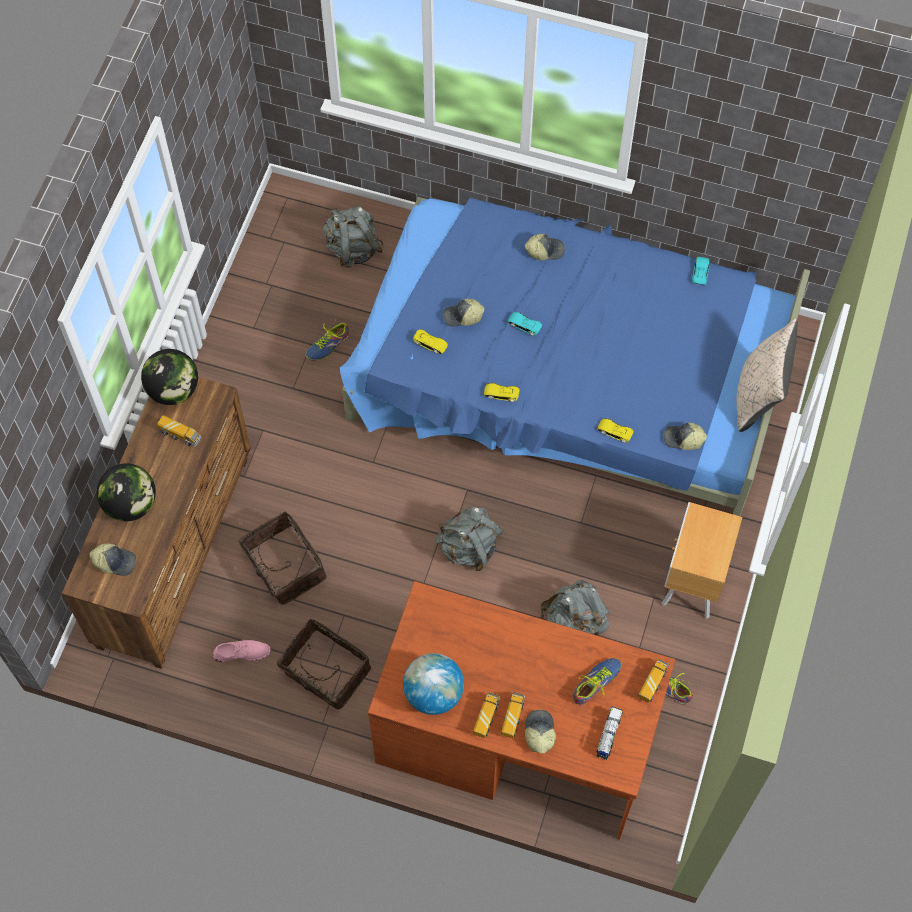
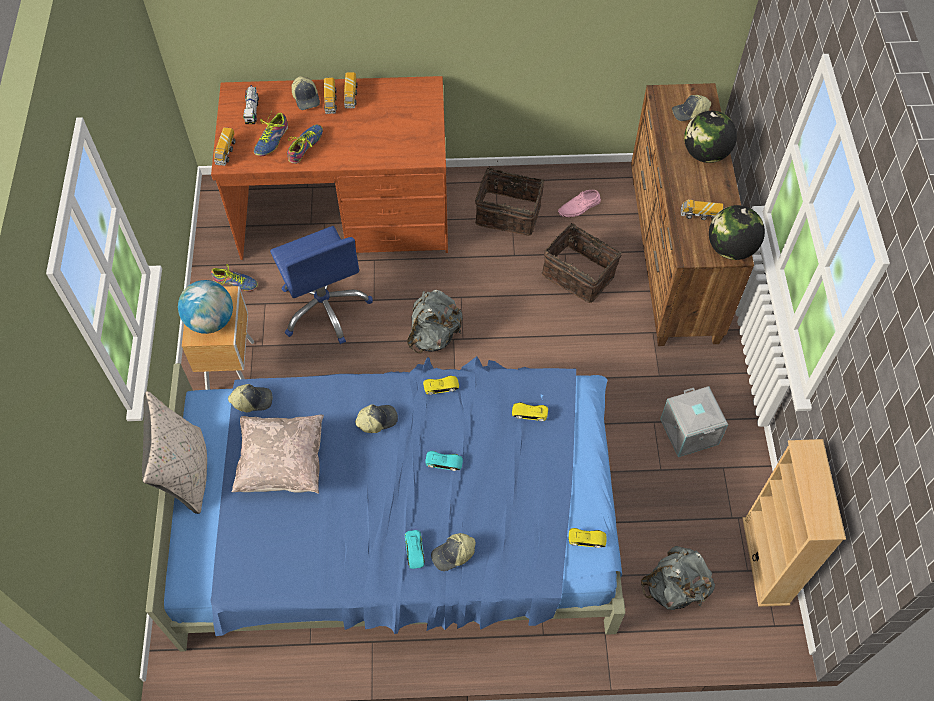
camera: 160 degrees right, 5 degrees down
(264, 244) = (765, 561): none -> beige bookcase
(266, 369) = (688, 431): none -> grey storage box
(328, 345) = (644, 474): shoe -> shoe (305, 146)
(433, 693) = (397, 99): globe -> globe (211, 321)
(463, 316) = (509, 450): cap -> cap (377, 420)
(575, 621) = (324, 307): grey backpack -> blue office chair
(615, 431) = (320, 387): yellow toy car -> yellow toy car (587, 539)
(669, 371) = (282, 464): none -> beige pillow
(700, 272) = (274, 589): turquoise toy car -> turquoise toy car (414, 550)

